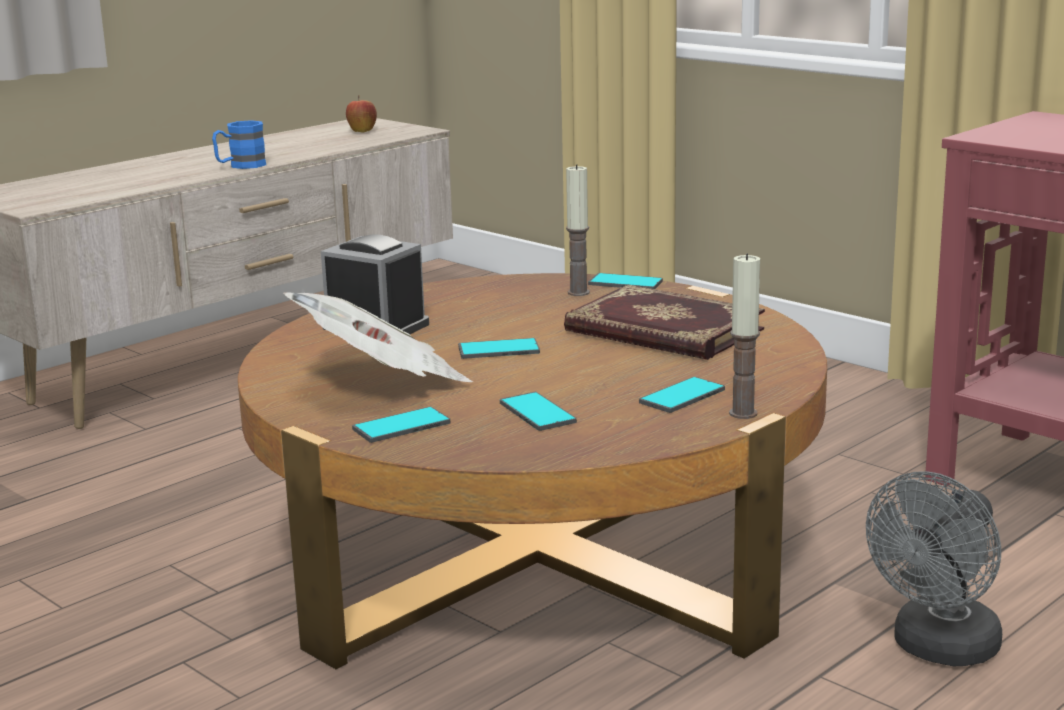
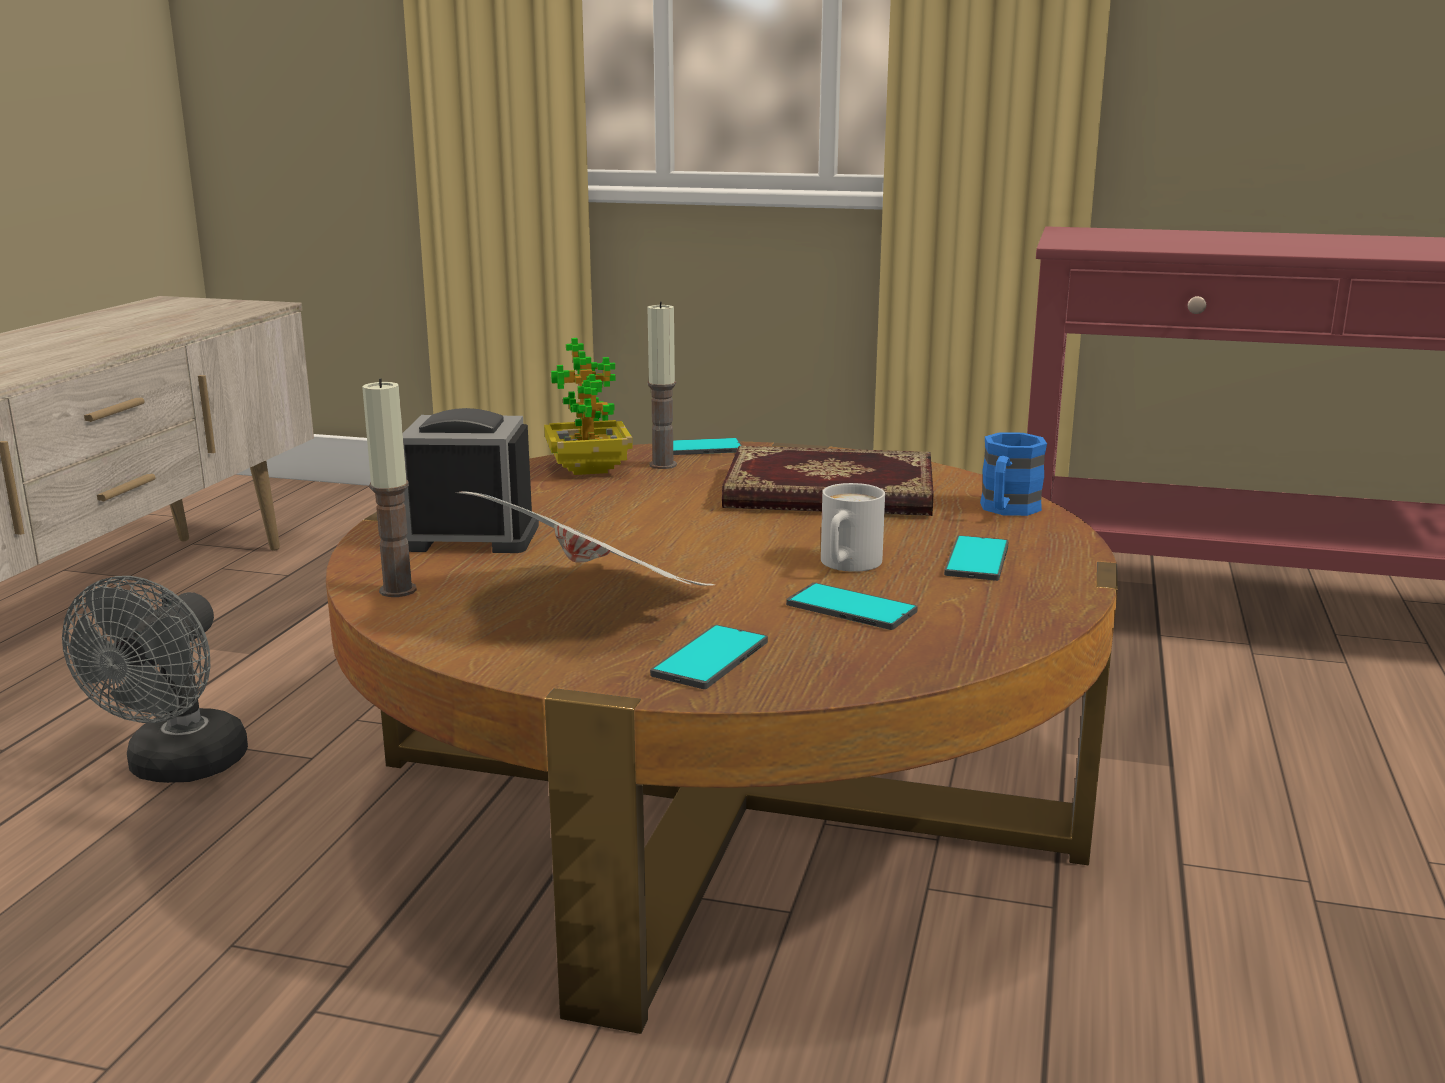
camera: 30 degrees left, 0 degrees up
(240, 166) = (69, 357): blue mug -> blue mug (1007, 510)
(362, 131) = (184, 310): apple -> none
(498, 350) = (677, 542): phone -> none
(522, 289) = (588, 469): none -> potted plant
(583, 385) = (846, 566): none -> white mug
(743, 413) = (1072, 567): candle -> candle (397, 590)
(938, 650) = (1245, 800): grey fan -> grey fan (178, 769)

